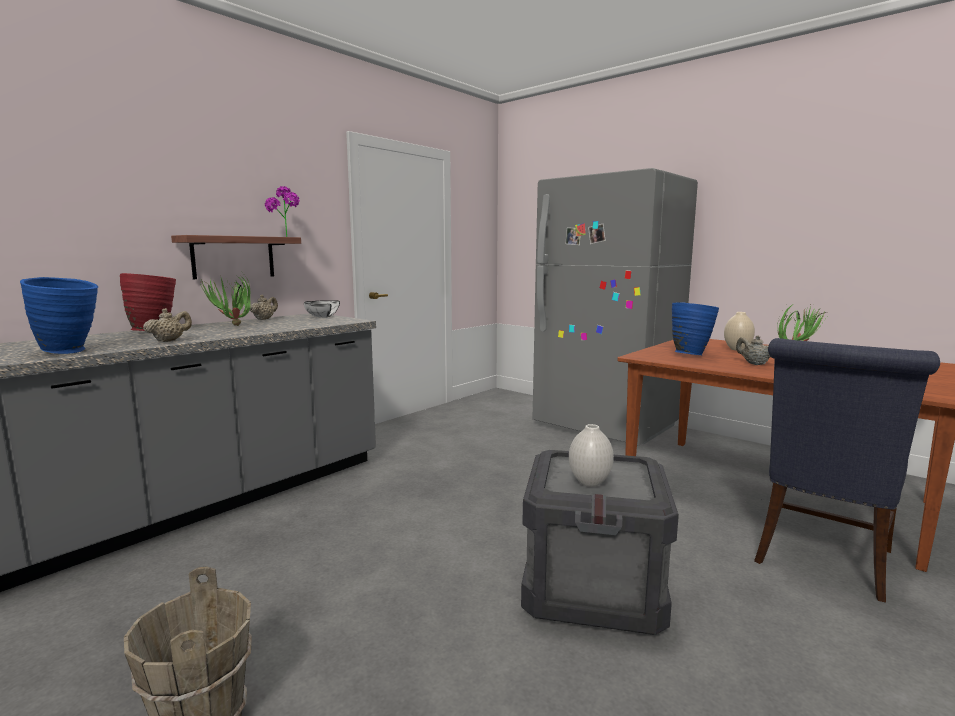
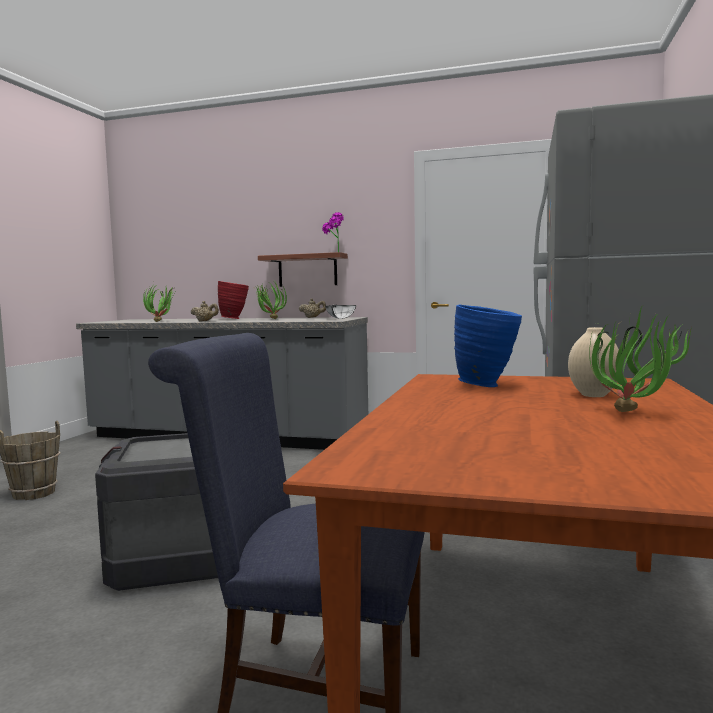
camera: 65 degrees right, 5 degrees down
(70, 352) = (162, 321): blue vase -> potted plant
(589, 483) = (159, 448): white vase -> none
(754, 364) = (470, 402): beige teapot -> none

